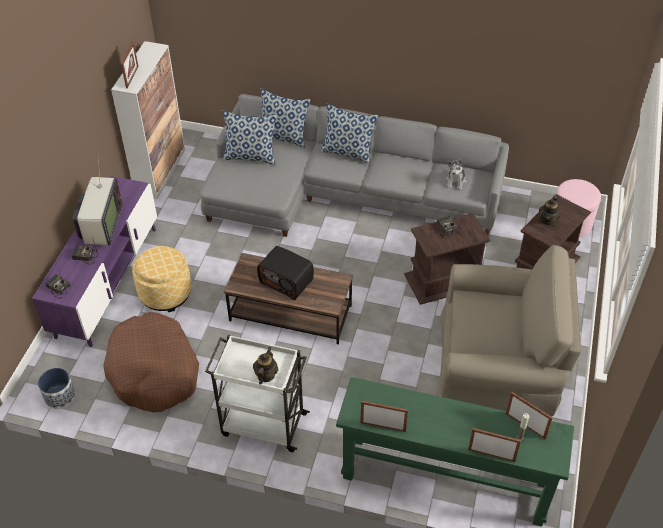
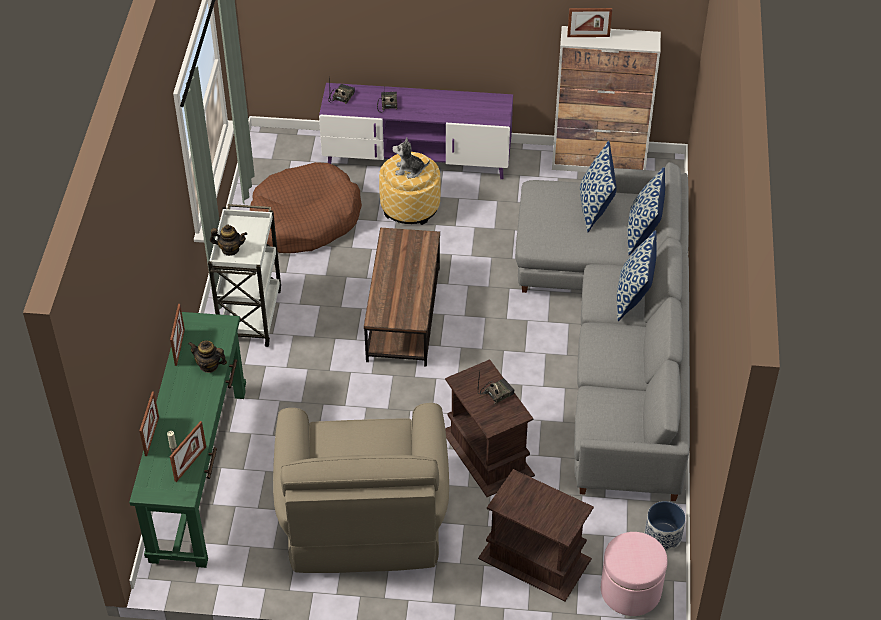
camera: 80 degrees right, 0 degrees up
(60, 396) = (264, 161): planter -> planter (663, 536)
(101, 227) = (432, 106): television -> none
(287, 281) = (404, 275): radio -> none
(456, 181) = (610, 411): plush toy -> plush toy (409, 170)
(547, 220) = (538, 497): teapot -> teapot (209, 365)

